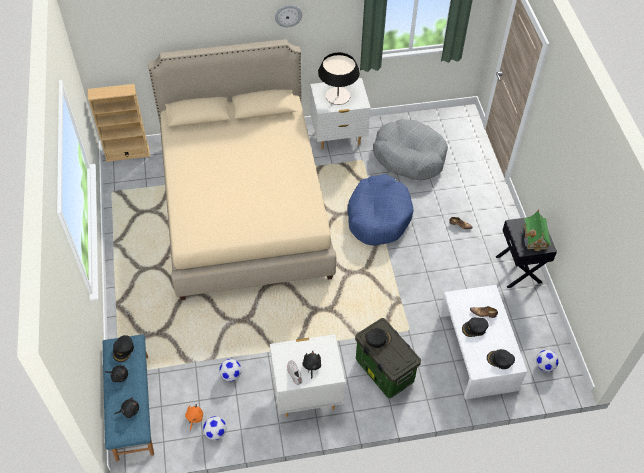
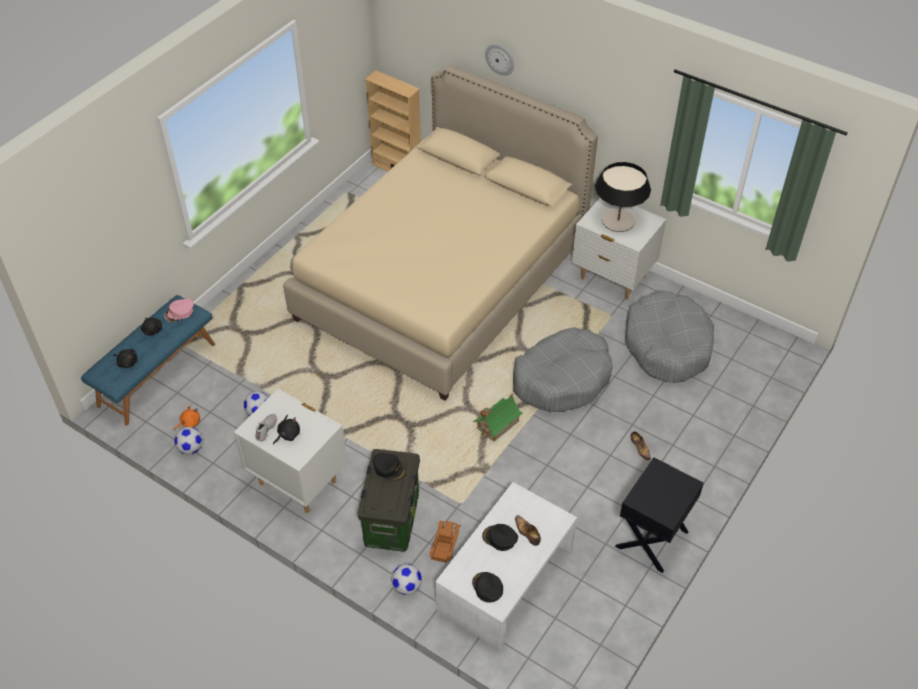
camera: 45 degrees right, 5 degrees down
(123, 350) = (179, 312): black cap -> pink cap
(288, 15) = (593, 88): wall clock -> wall clock (500, 59)
(378, 216) = (562, 378): blue dog bed -> grey dog bed
(426, 360) = (444, 544): none -> toy truck
(535, 237) = (665, 498): toy house -> toy house (497, 425)
(544, 365) = (559, 652): football -> football (407, 586)

